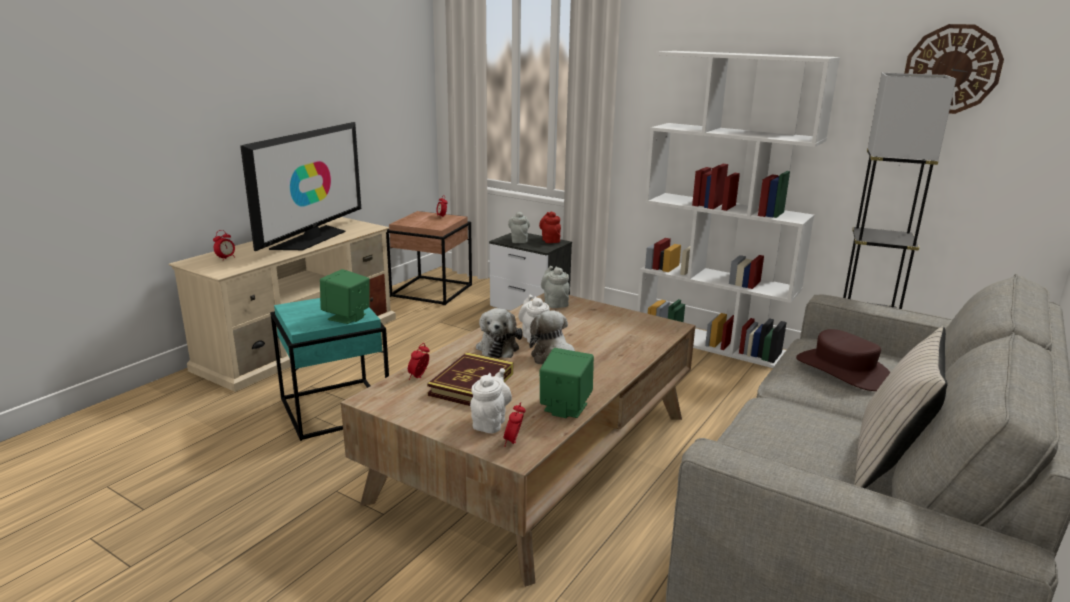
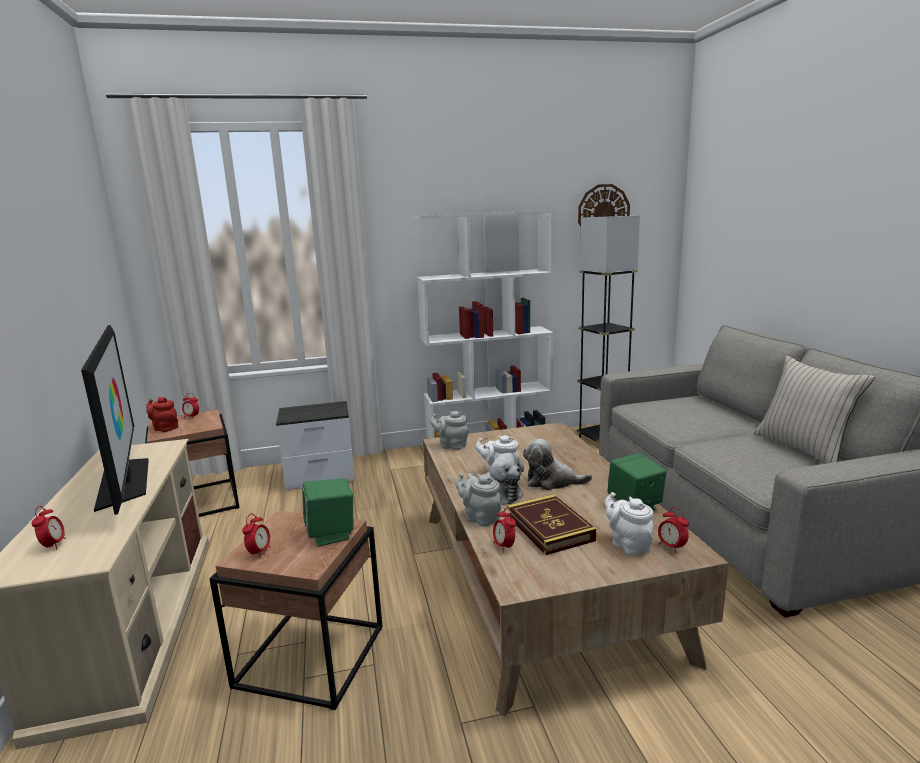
camera: 45 degrees left, 5 degrees down
(300, 308) = (259, 552): none -> alarm clock
(336, 408) = (310, 655): turquoise side table -> brown side table
(519, 240) = (302, 414): grey teapot -> grey teapot (480, 518)
(550, 240) = (328, 405): red teapot -> red teapot (165, 428)
(843, 370) = (682, 413): brown hat -> none

